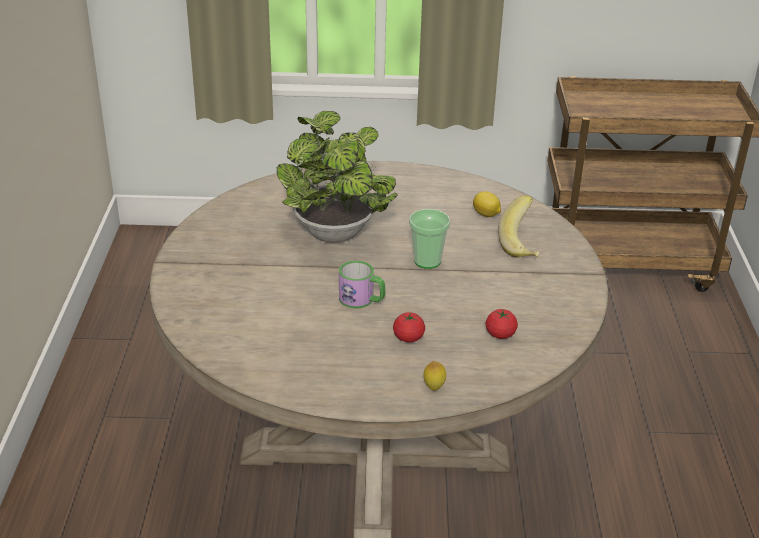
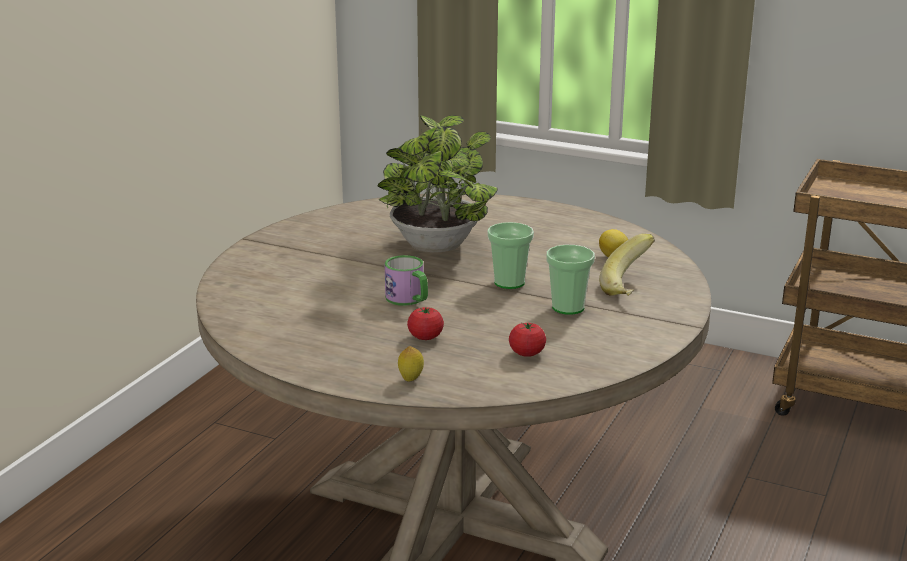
camera: 25 degrees right, 10 degrees down
(493, 277) = (568, 307): none -> cup

